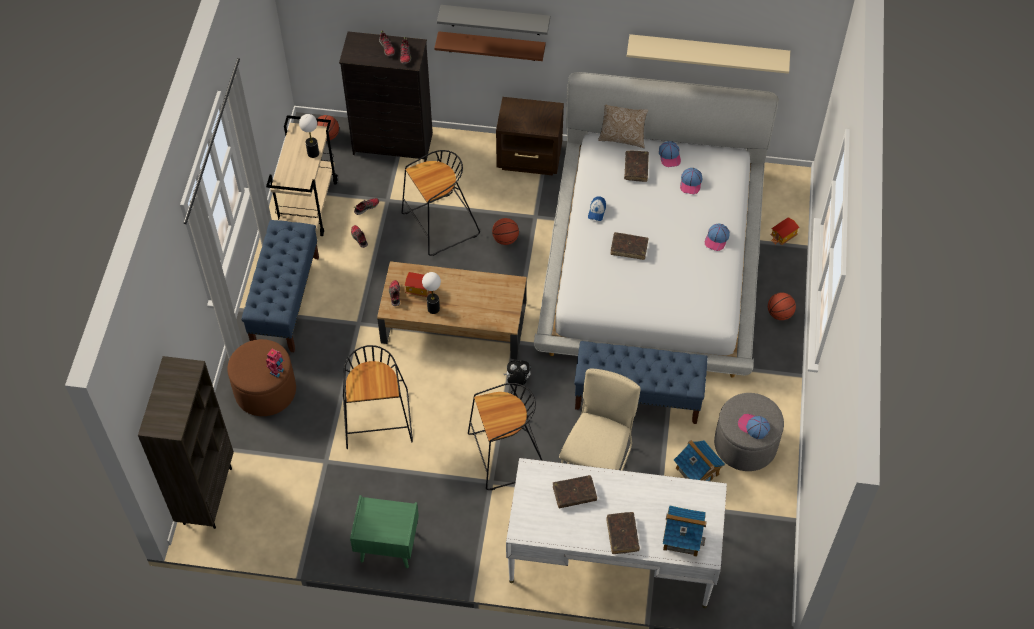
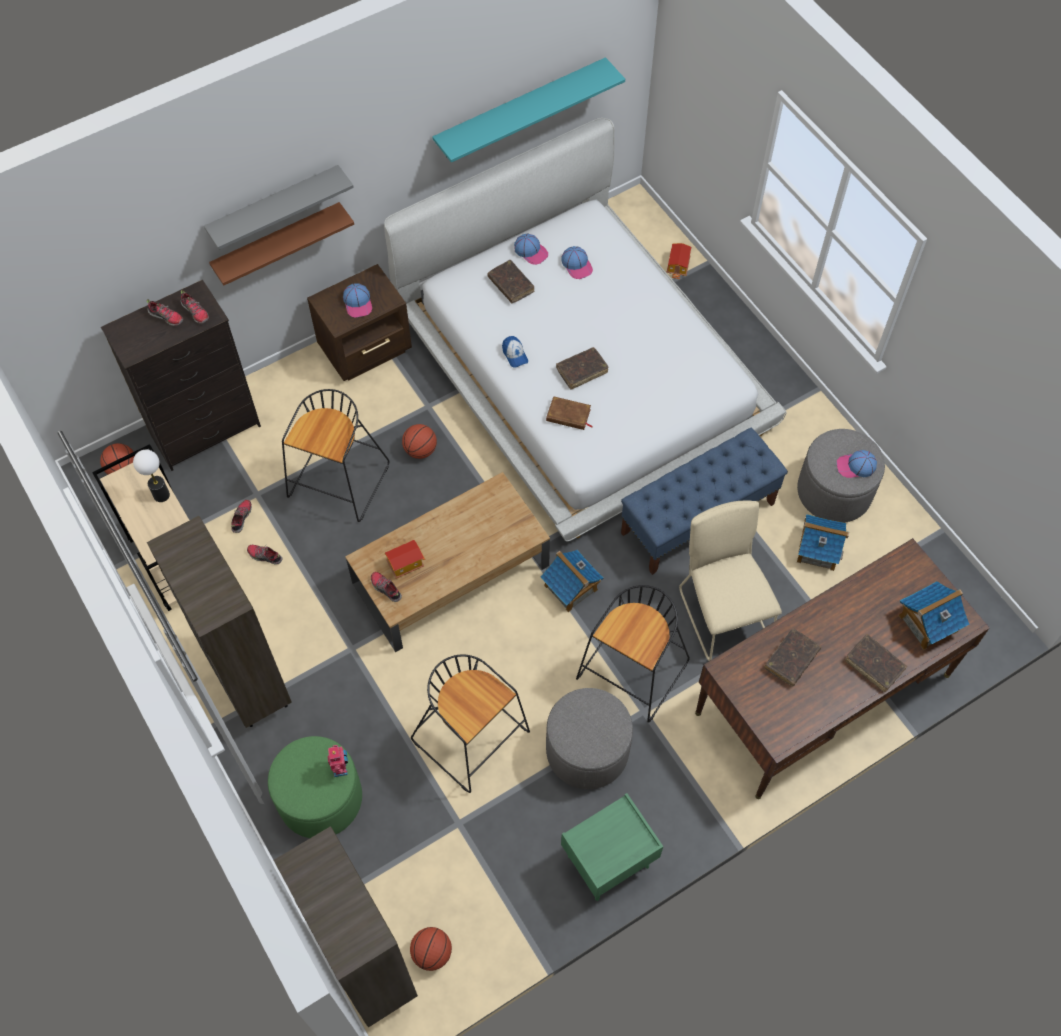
camera: 40 degrees left, 5 degrees up
(265, 391) = (320, 798): brown ottoman -> green ottoman
(285, 300) = (248, 682): blue bench -> brown bookcase
(433, 309) = (441, 574): table lamp -> none
(436, 478) = (587, 750): none -> grey ottoman
(517, 381) = (571, 588): plush toy -> toy house
(594, 269) = (568, 415): none -> brown book
(612, 556) = (823, 694): white desk -> brown desk
(622, 138) = (466, 263): pillow -> none
(708, 52) = (520, 109): beige shelf -> turquoise shelf
(716, 239) = (654, 305): cap -> cap (358, 303)
(779, 314) = (745, 343): basketball -> basketball (432, 953)

